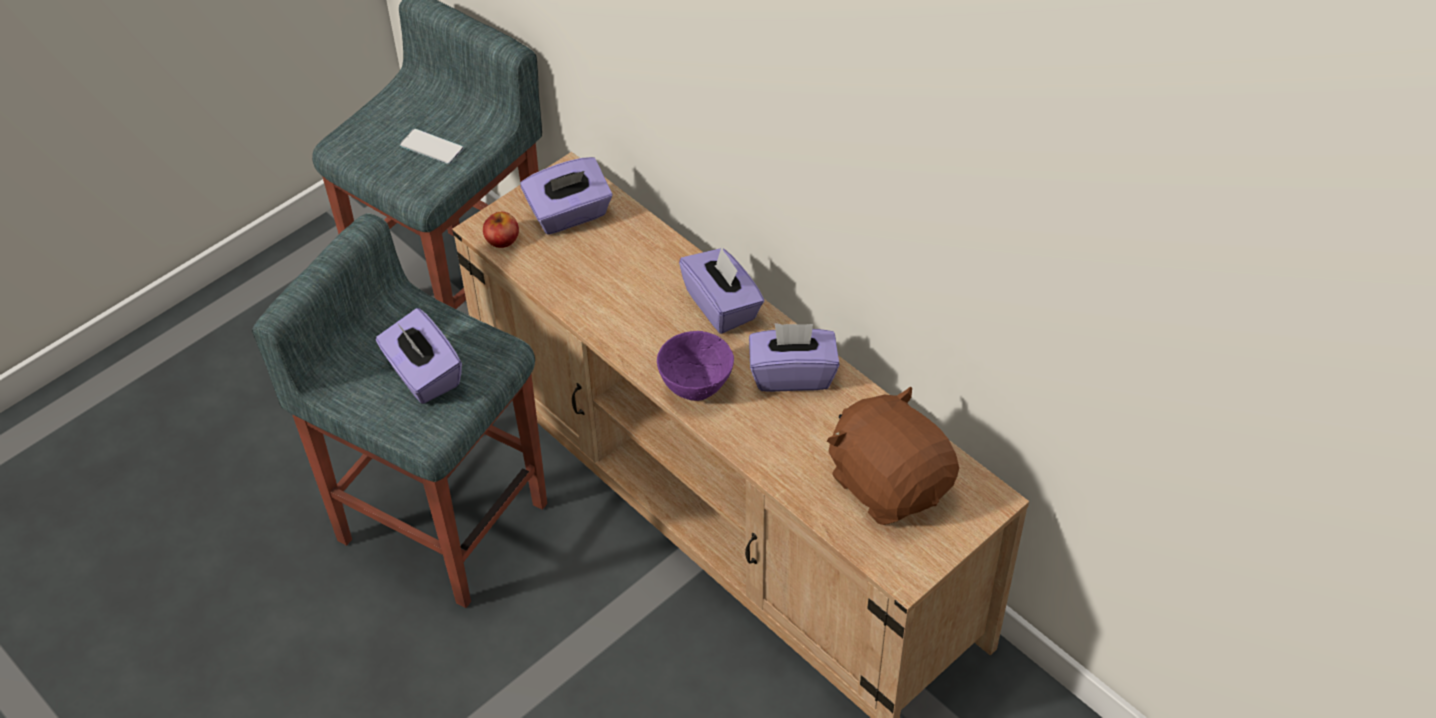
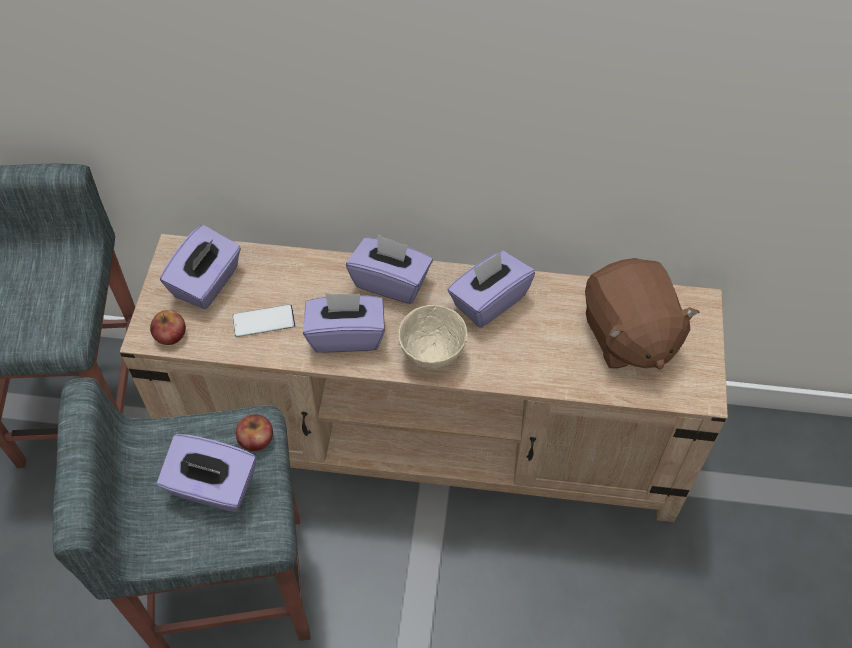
camera: 40 degrees left, 5 degrees up
(431, 147) = (39, 295): phone -> phone (264, 321)
(489, 360) = (256, 439): none -> apple
(640, 326) = (346, 335): none -> purple tissue box
(695, 386) = (431, 354): purple bowl -> beige bowl
(889, 482) = (628, 336): brown plush toy -> brown plush toy turned 120 degrees counterclockwise

